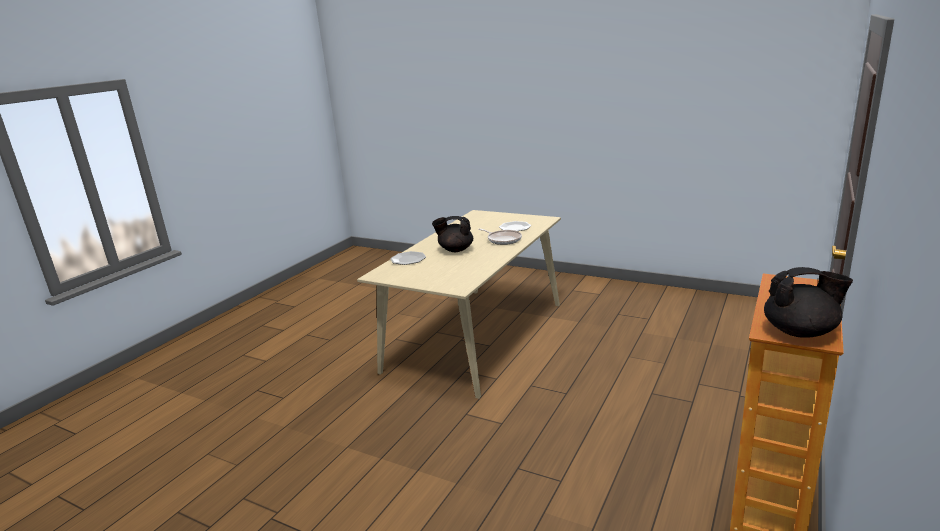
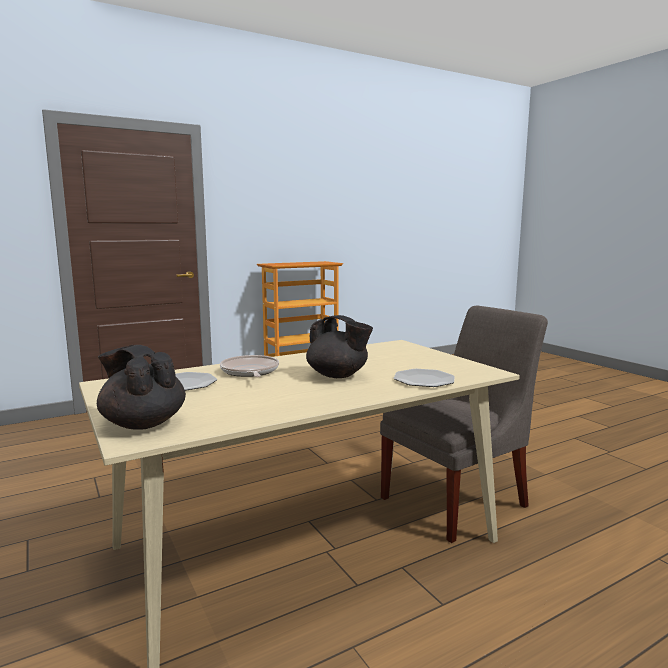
camera: 150 degrees left, 10 degrees down
(410, 392) = (458, 500): none -> grey chair
(800, 332) = (322, 262): black teapot -> black teapot (143, 423)

